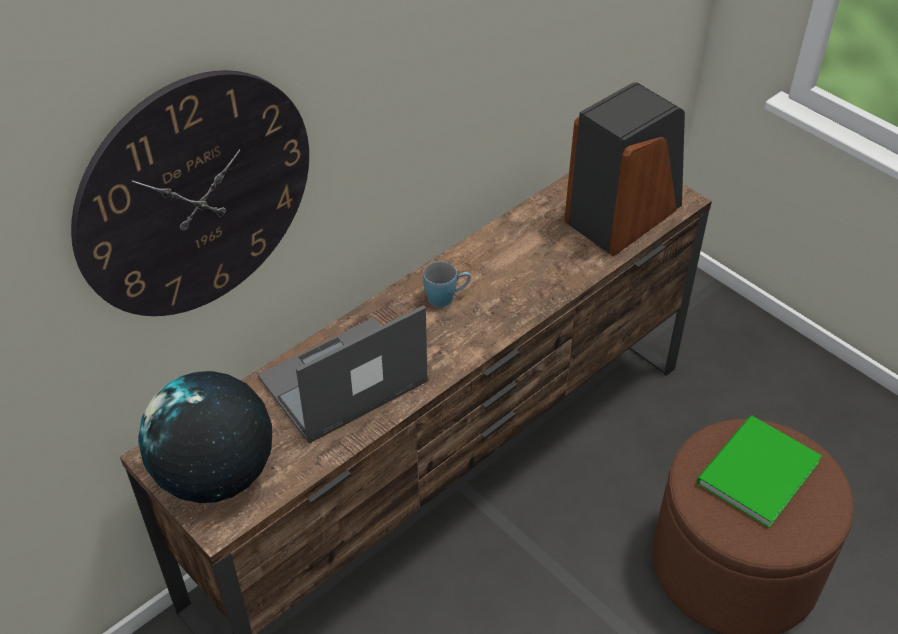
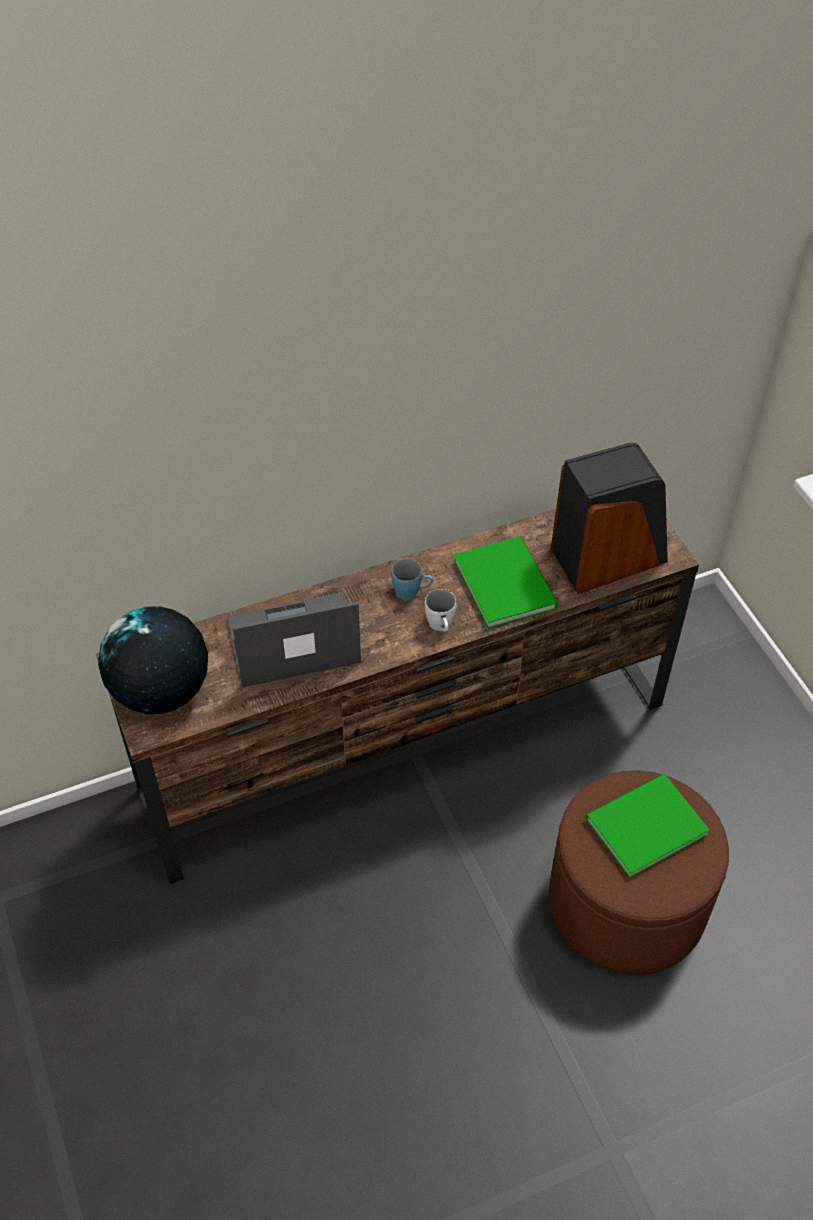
camera: 20 degrees right, 5 degrees up
(196, 196) = (184, 469): wall clock -> none
(493, 323) = (441, 626): none -> white mug
(537, 263) = (506, 581): none -> green book

